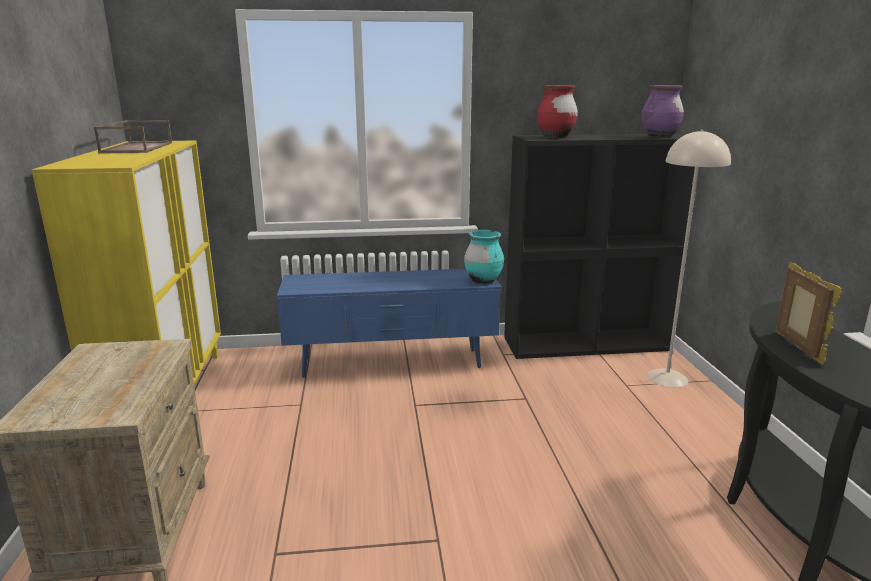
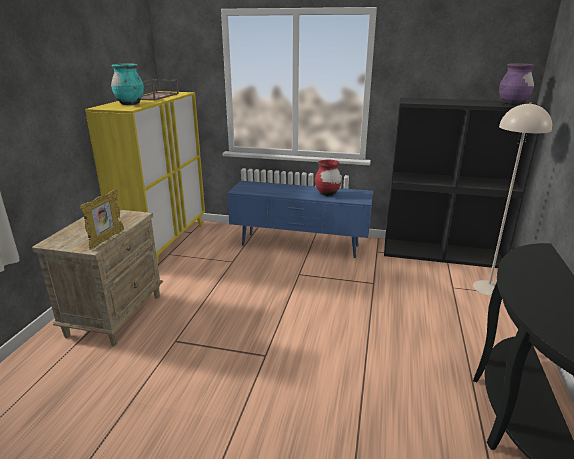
camera: 20 degrees right, 5 degrees up
(483, 280) = (361, 199): turquoise vase -> turquoise vase (130, 104)
(555, 137) = (427, 101): red vase -> red vase (327, 194)
(796, 348) = (520, 279): picture frame -> picture frame (106, 240)

